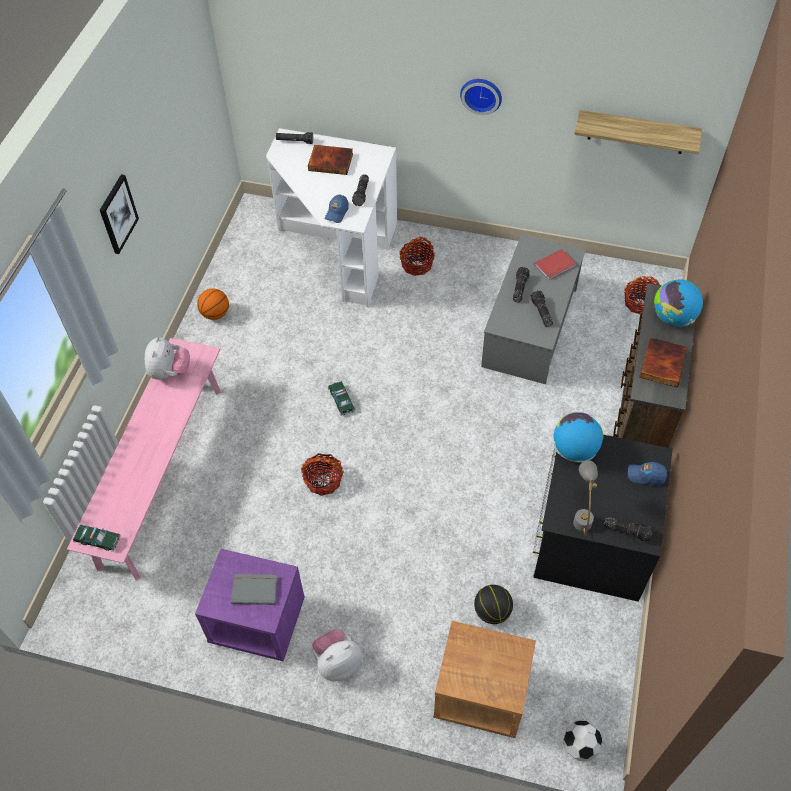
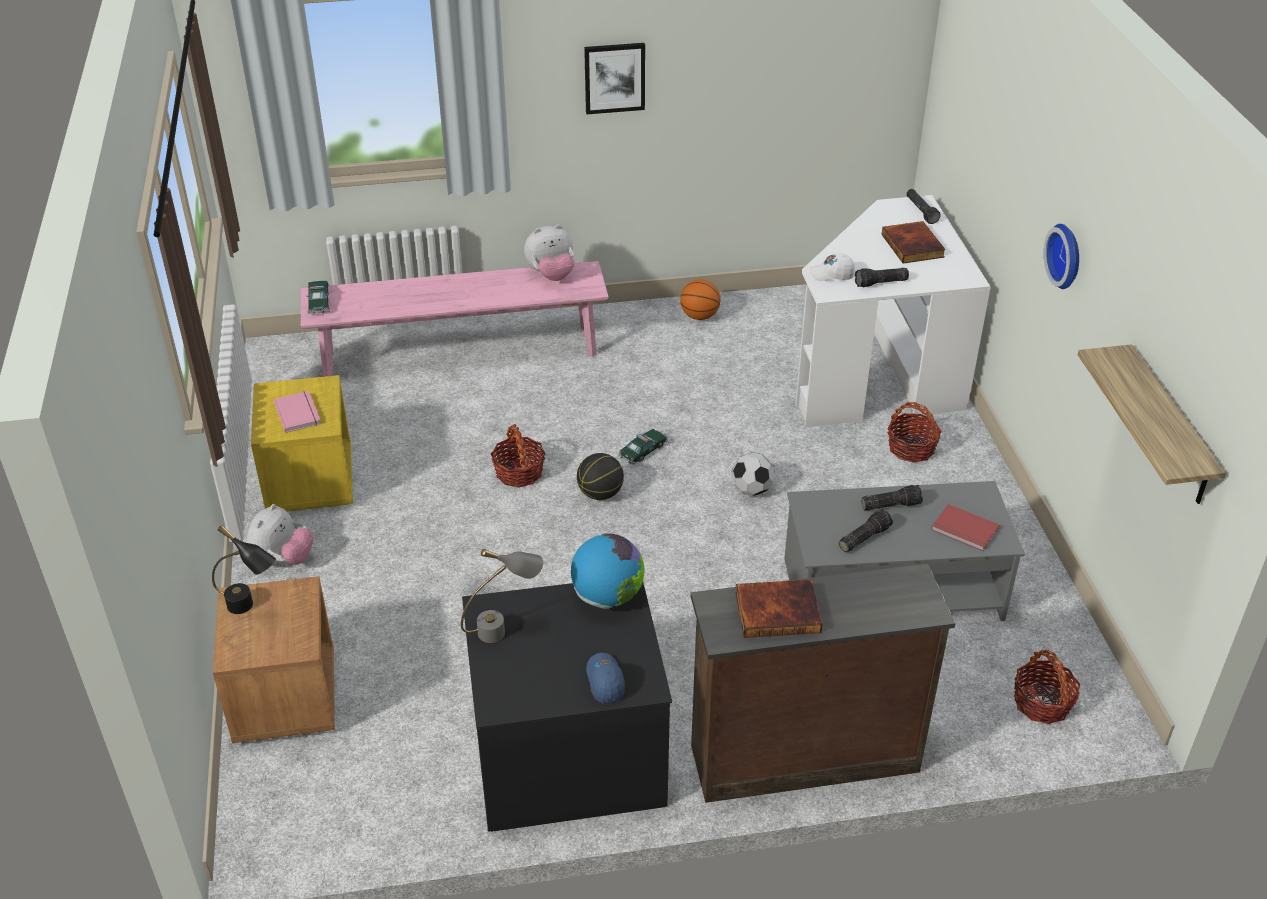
camera: 65 degrees right, 15 degrees down
(254, 588) = (299, 413): grey book -> pink book
(257, 621) = (310, 481): purple nightstand -> yellow nightstand
(337, 213) = (831, 274): blue cap -> white cap
(337, 662) = (283, 560): plush toy -> plush toy turned 75 degrees clockwise
(467, 674) = (250, 608): none -> black table lamp
(492, 611) = (405, 677): basketball -> basketball (600, 494)
(579, 746) = (244, 818): football -> football (752, 490)
(627, 530) = (502, 682): flashlight -> none
(673, 317) = (878, 605): globe -> none

